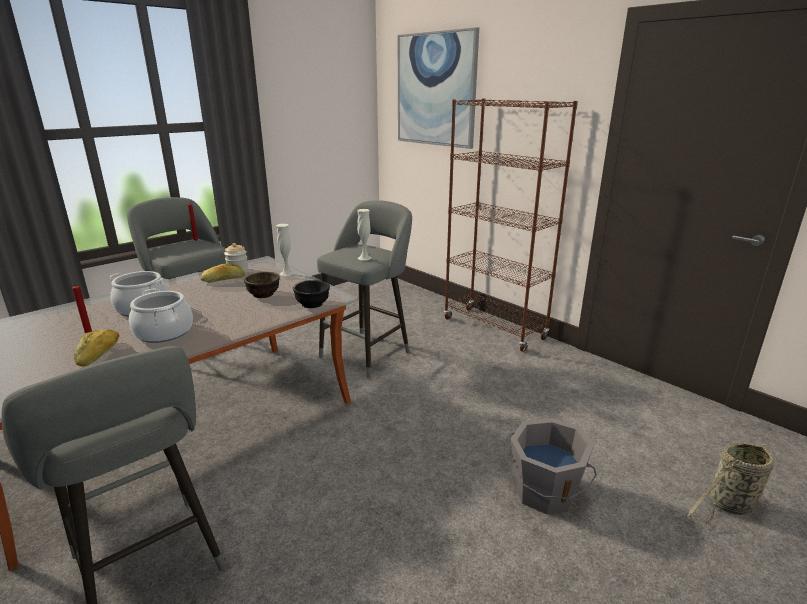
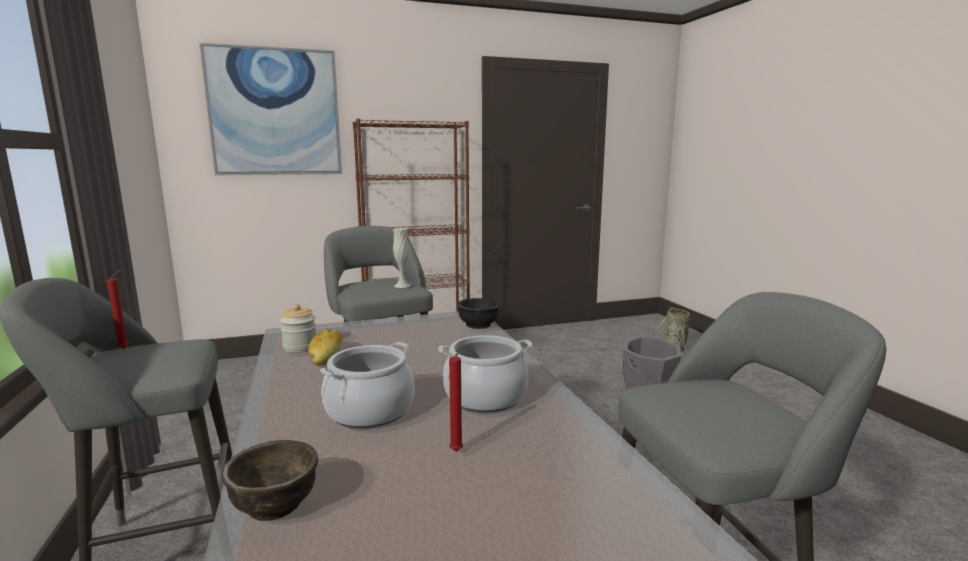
camera: 65 degrees left, 10 degrees down
(100, 354) = (525, 440): bread -> none
(263, 294) = (418, 341): brown bowl -> brown bowl (274, 504)
(287, 273) = (360, 326): white vase -> none

